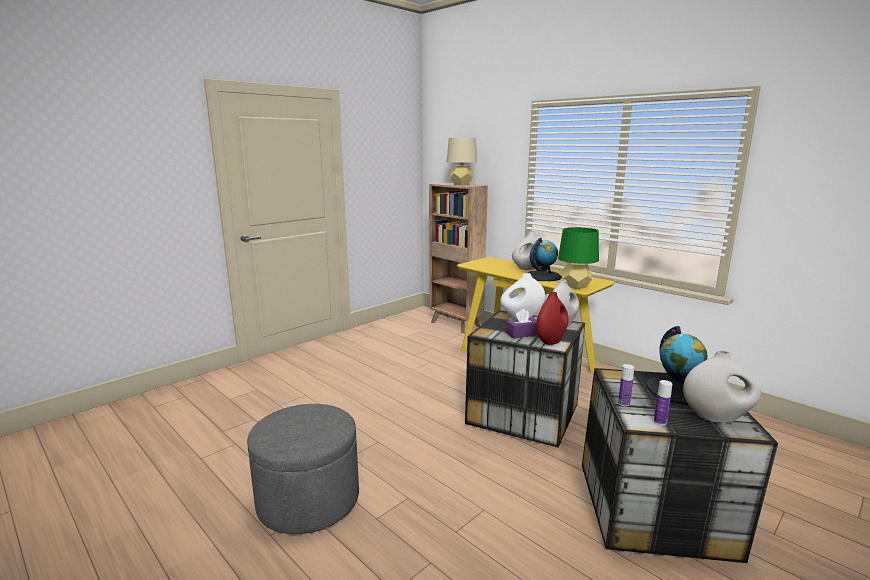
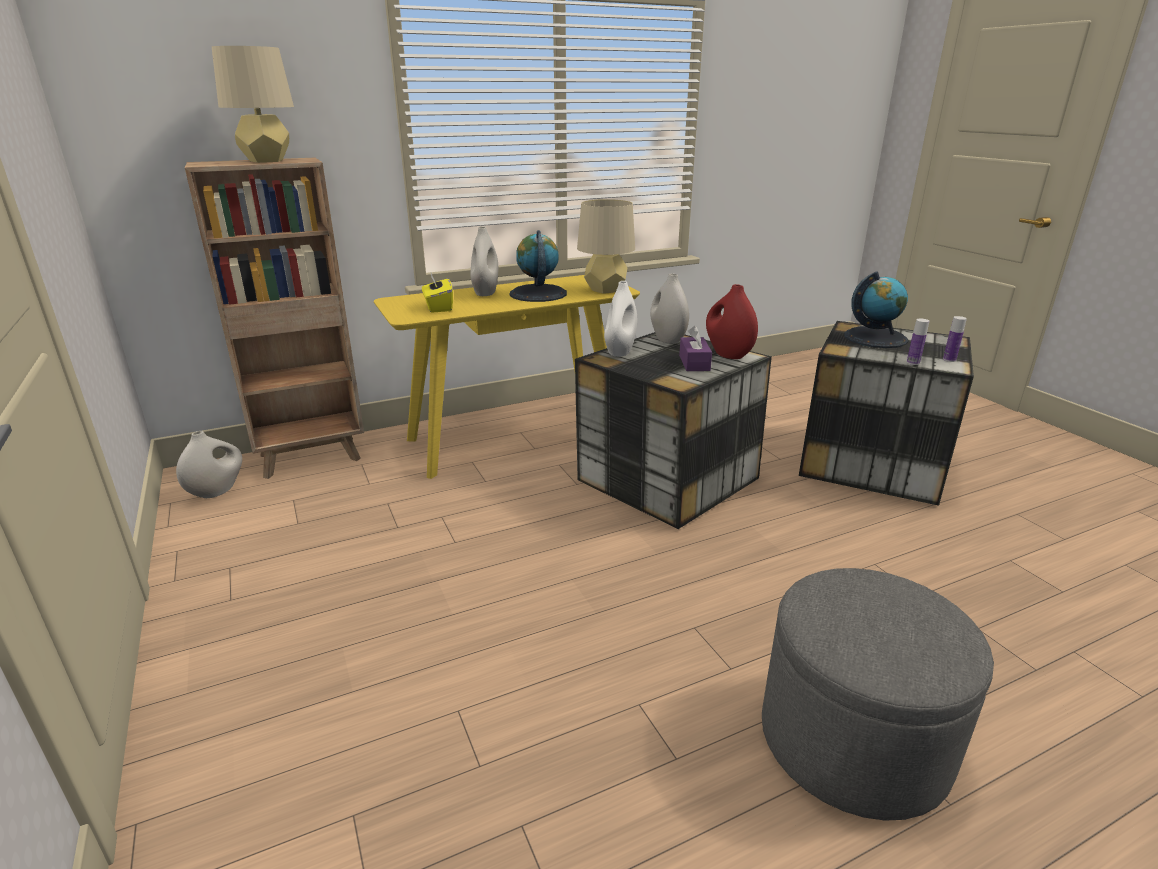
camera: 70 degrees left, 10 degrees up
(490, 266) = (438, 307): none -> yellow tissue box
(575, 286) = (605, 290): green table lamp -> beige table lamp
(716, 417) = (932, 340): white vase -> white vase (217, 491)

